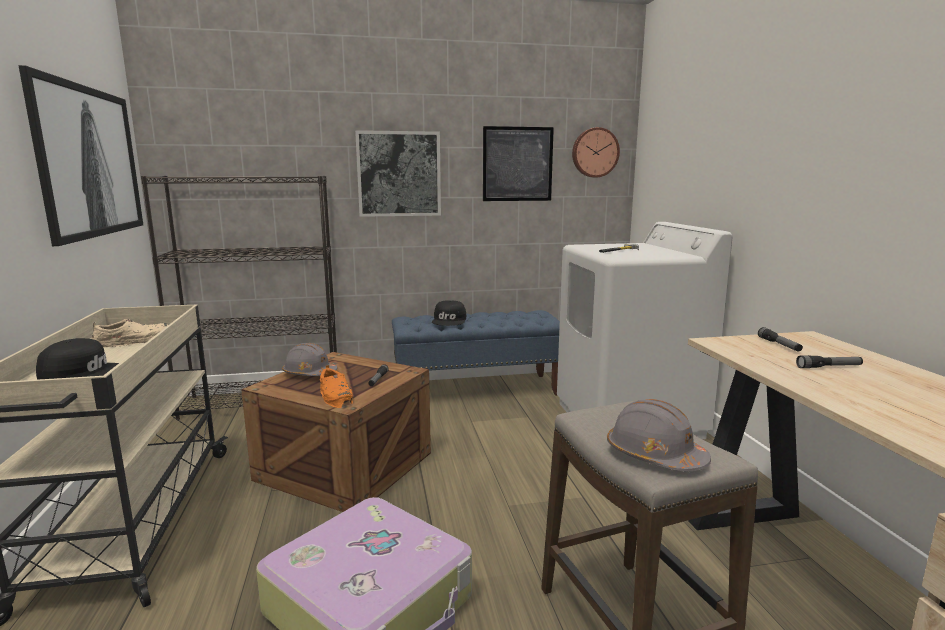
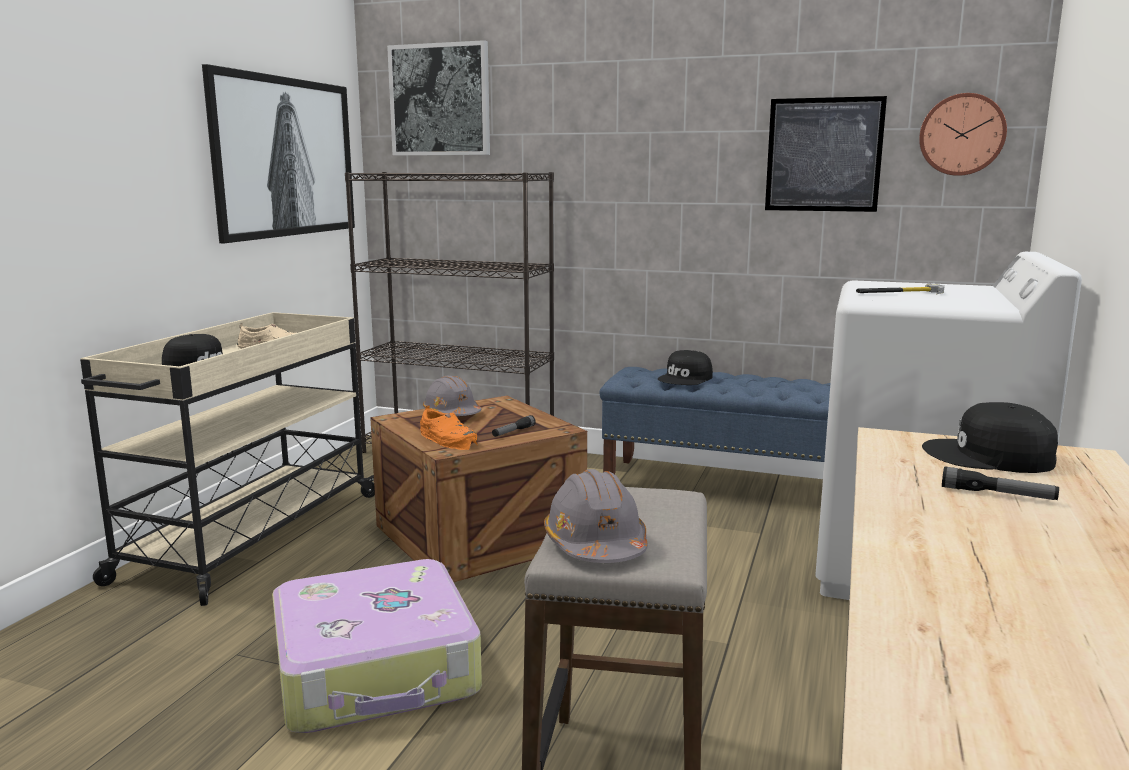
camera: 30 degrees right, 0 degrees up
(336, 395) = (448, 439): orange shoe -> orange shoe turned 45 degrees counterclockwise
(399, 174) = (647, 170): picture -> picture (440, 100)
(779, 345) = (989, 456): flashlight -> black cap

